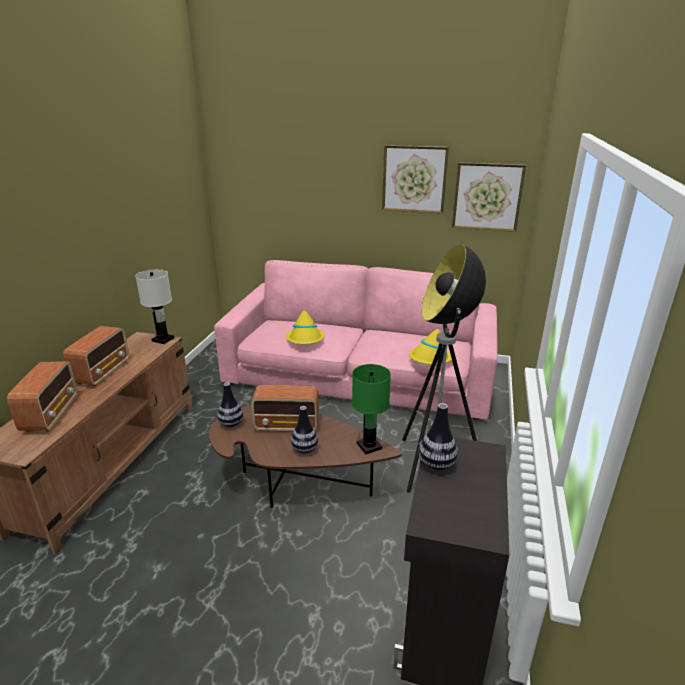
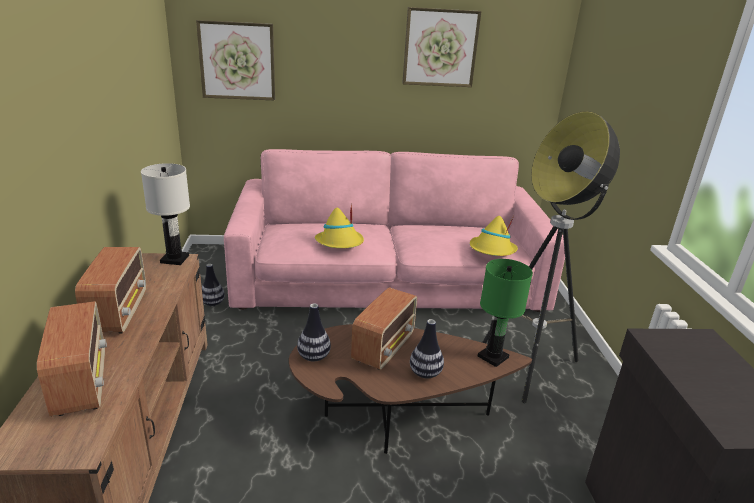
camera: 20 degrees left, 0 degrees up
(287, 425) = (384, 348): radio -> radio turned 45 degrees counterclockwise
(436, 464) = (673, 361): vase -> vase (213, 303)
(487, 197) = (519, 68): picture -> picture (237, 61)

